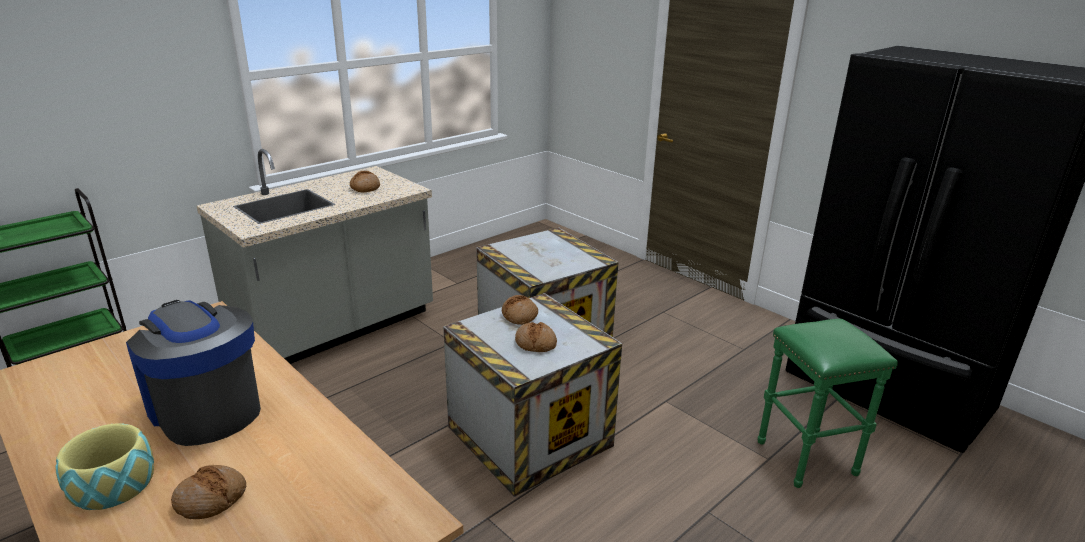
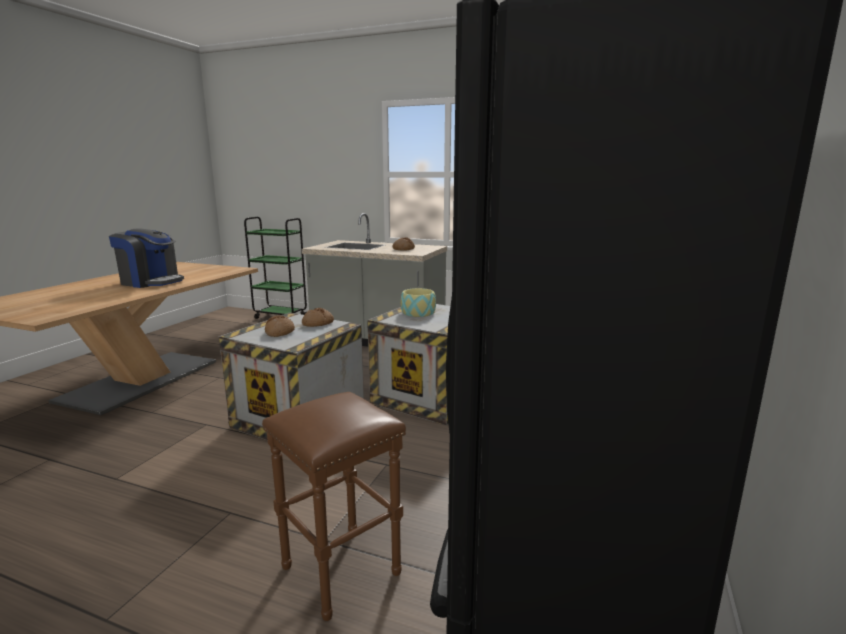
camera: 65 degrees right, 10 degrees down
(113, 484) = (93, 284): bowl -> bowl (418, 312)
(205, 408) = (151, 282): coffee machine -> coffee machine turned 90 degrees clockwise
(211, 499) = (77, 293): bread -> none
(809, 458) = (340, 572): green stool -> brown stool

